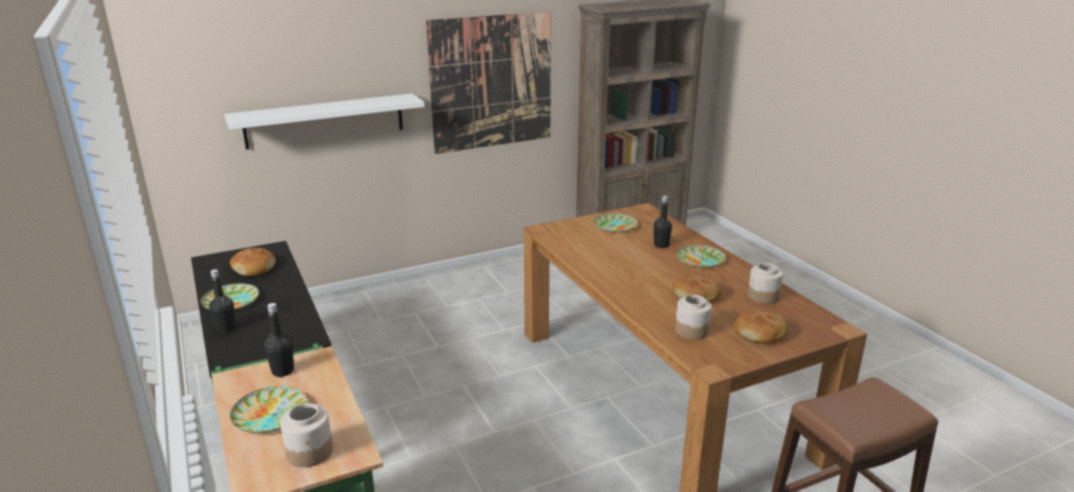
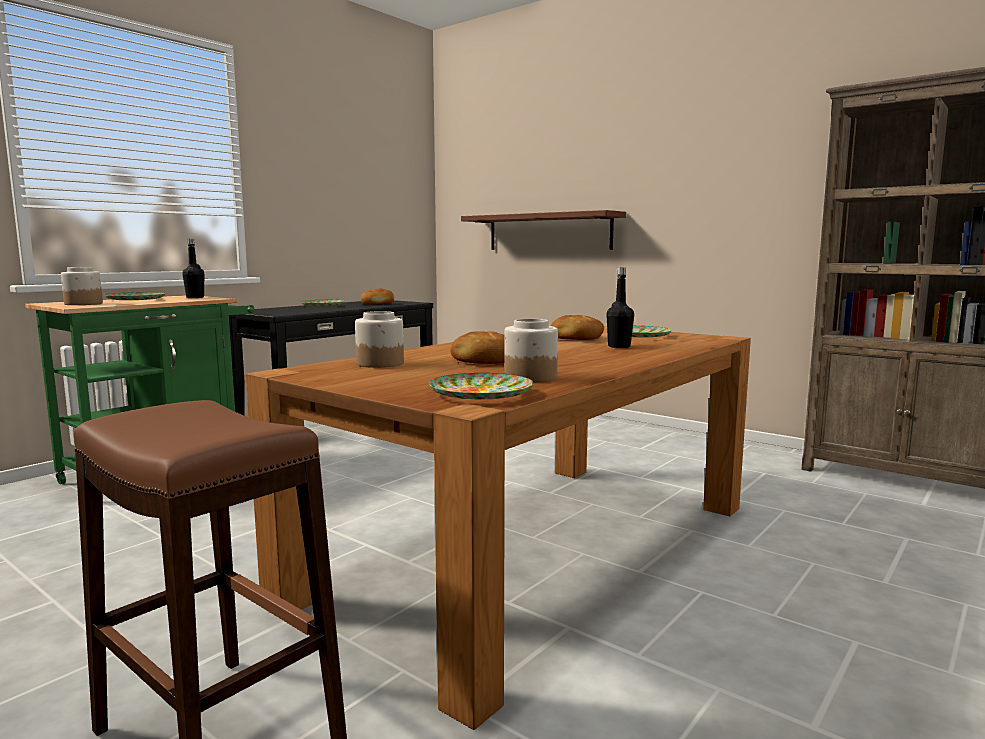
camera: 65 degrees right, 15 degrees down
(226, 329) = (282, 308): black bottle -> none
(325, 121) = (548, 232): white shelf -> brown shelf
(492, 82) = (715, 205): picture -> none
(700, 259) = (606, 356): plate -> plate (482, 393)
(761, 334) = (402, 381): bread -> bread (575, 338)

